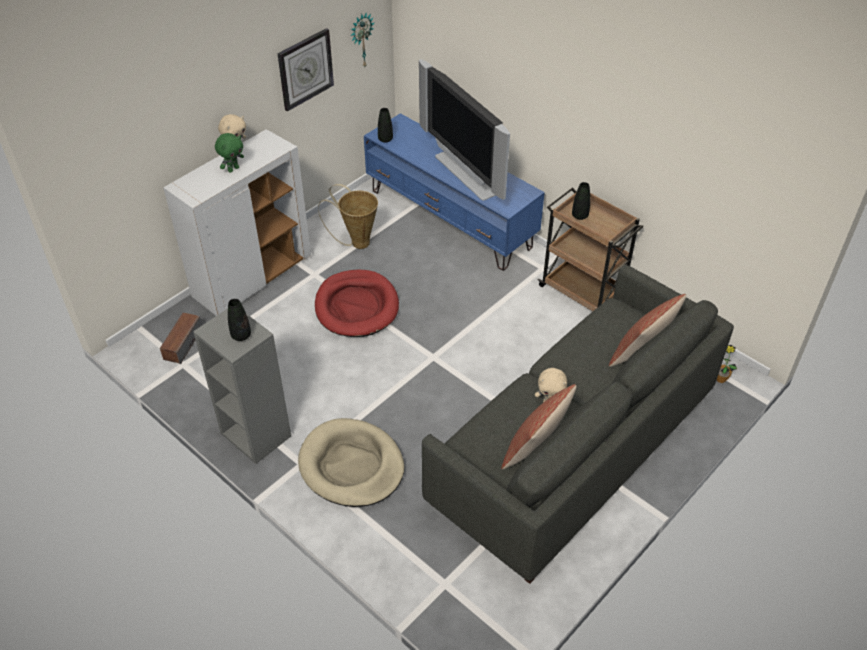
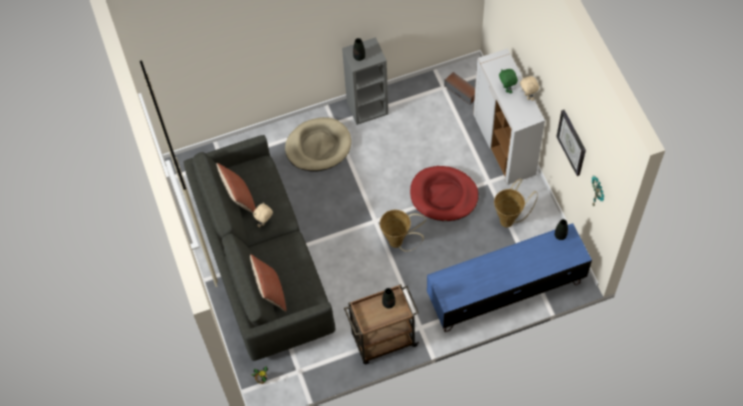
camera: 120 degrees right, 15 degrees up
(448, 323) = (399, 242): none -> basket
(467, 174) = (490, 272): television -> none

